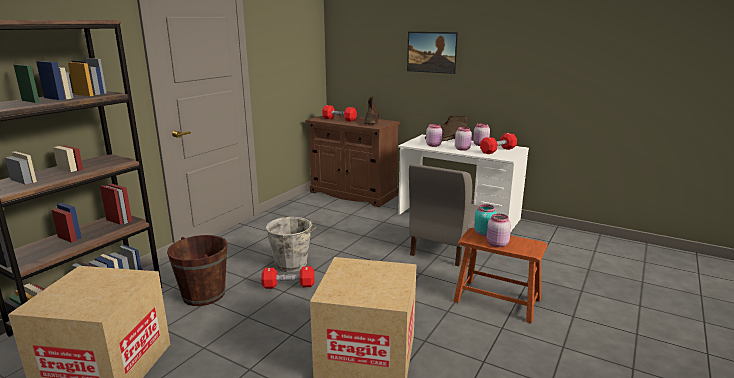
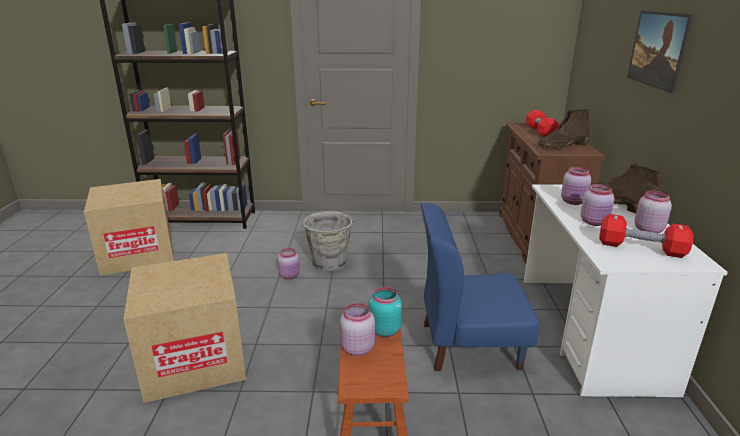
camera: 60 degrees right, 5 degrees up
(204, 294) = (247, 247): brown bucket -> none
(288, 285) = (290, 276): red dumbbell -> pink jar
(443, 249) = (469, 344): grey chair -> blue chair

